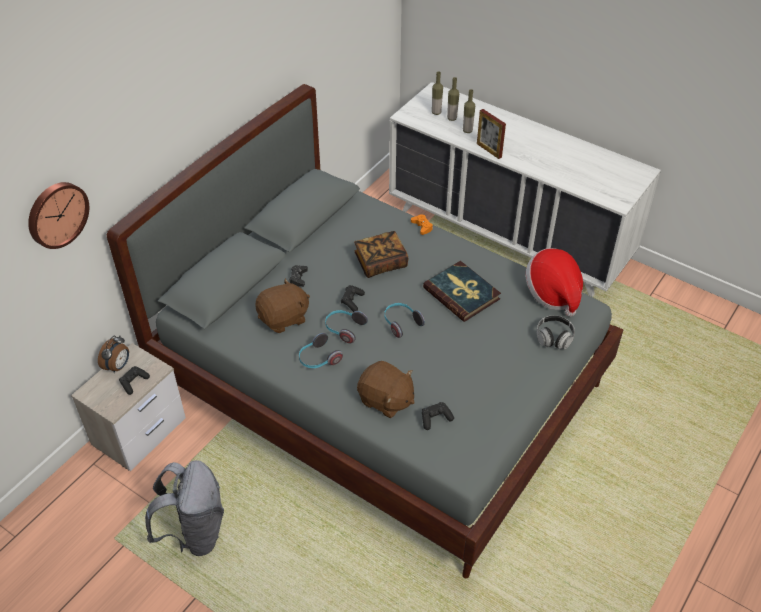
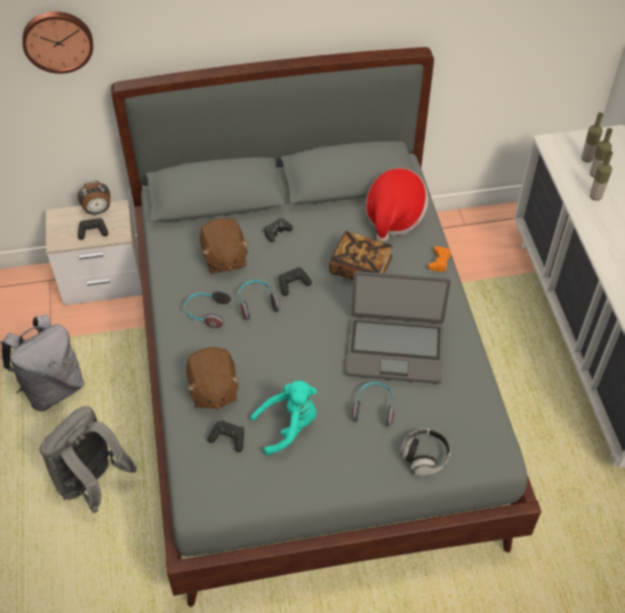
camera: 45 degrees right, 5 degrees up
(284, 318) = (224, 258): brown plush toy -> brown plush toy turned 60 degrees clockwise
(307, 566) = (92, 484): none -> grey backpack
(401, 323) = (308, 334): headphones -> headphones (374, 408)
(460, 383) = (289, 426): none -> turquoise plush toy
(462, 293) = (395, 349): book -> laptop
(489, 150) = (591, 230): picture frame -> none
(553, 293) = (481, 415): hat -> hat (394, 217)

